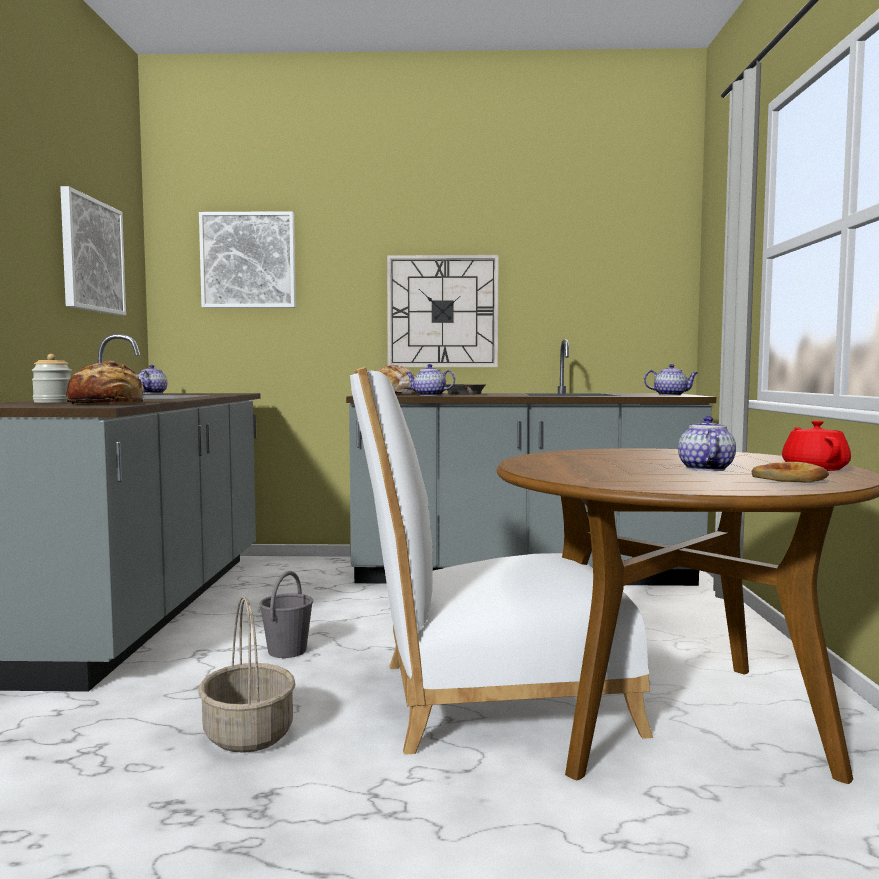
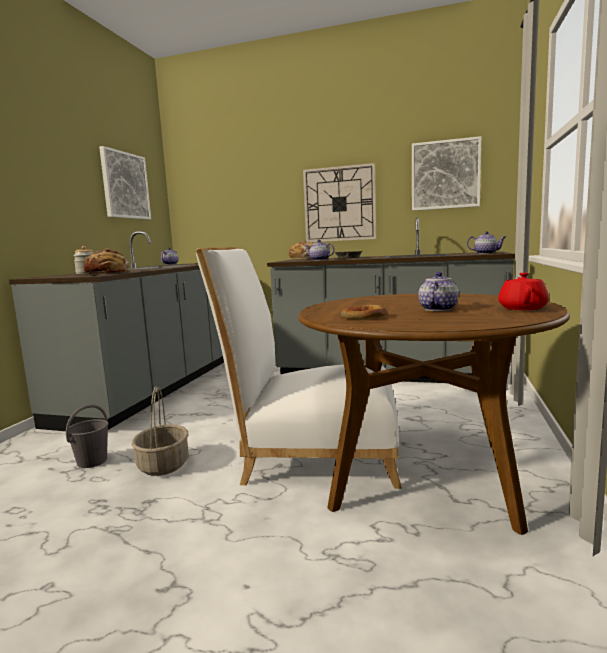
camera: 15 degrees right, 5 degrees up
(248, 260) = (222, 180): picture -> picture (445, 175)
(287, 650) = (216, 416): grey bucket -> grey bucket (92, 461)
(790, 479) = (482, 317): bread -> bread (363, 317)

